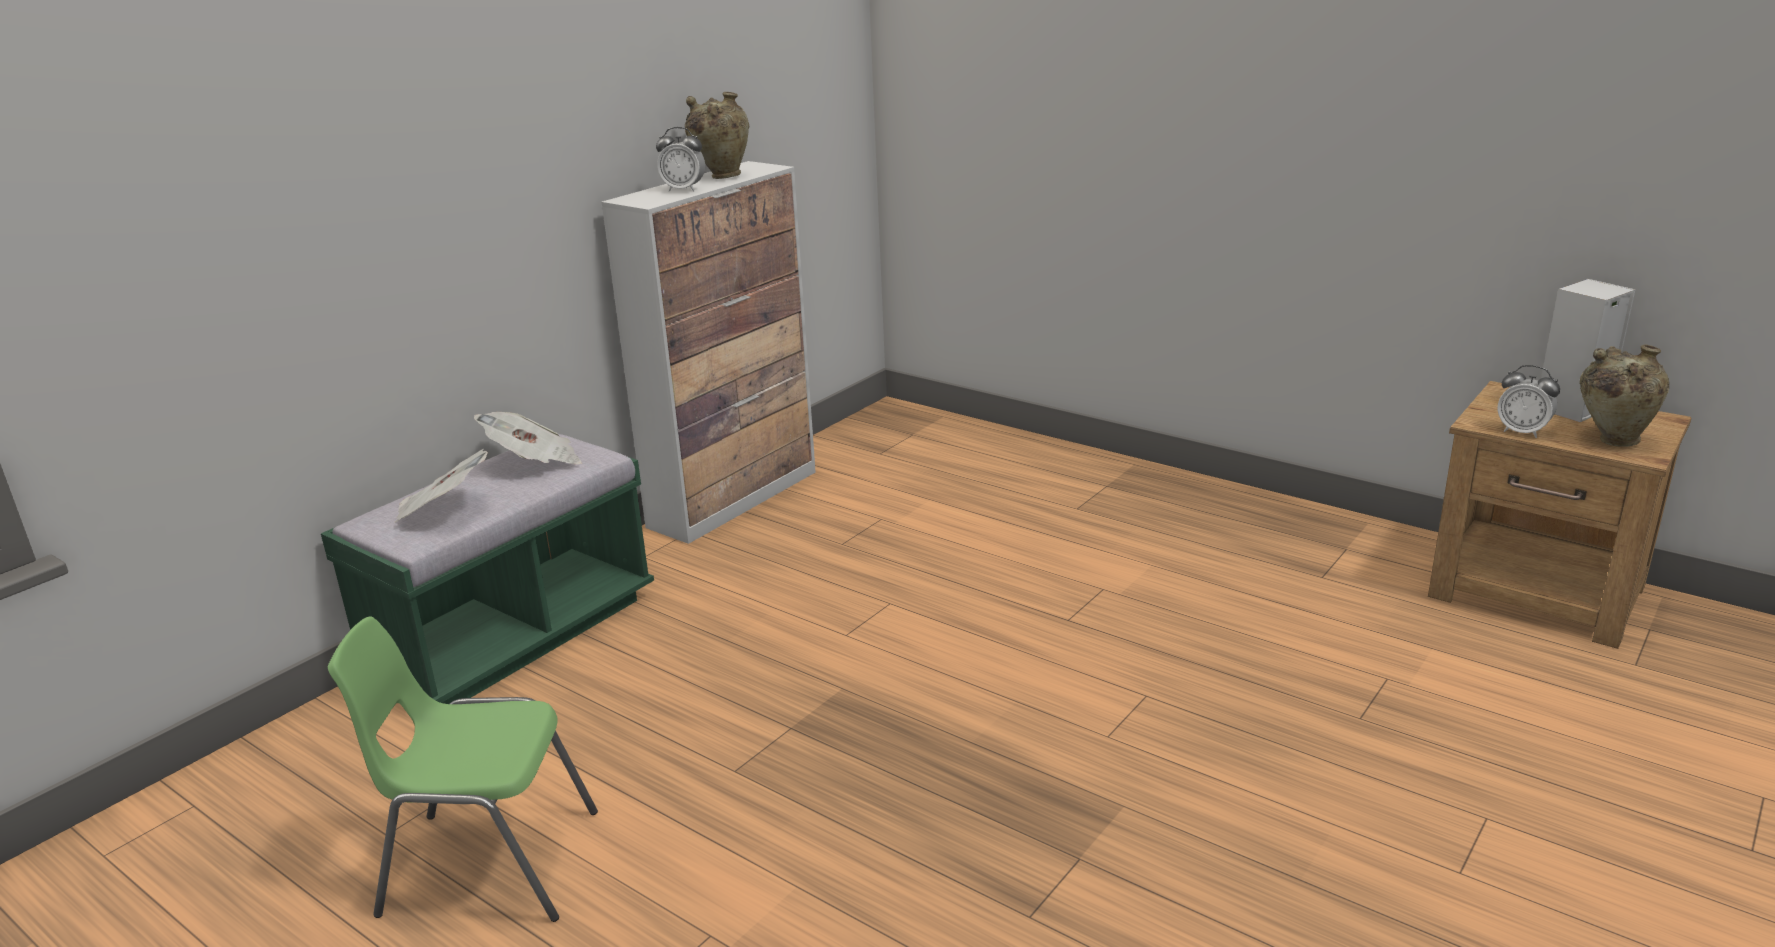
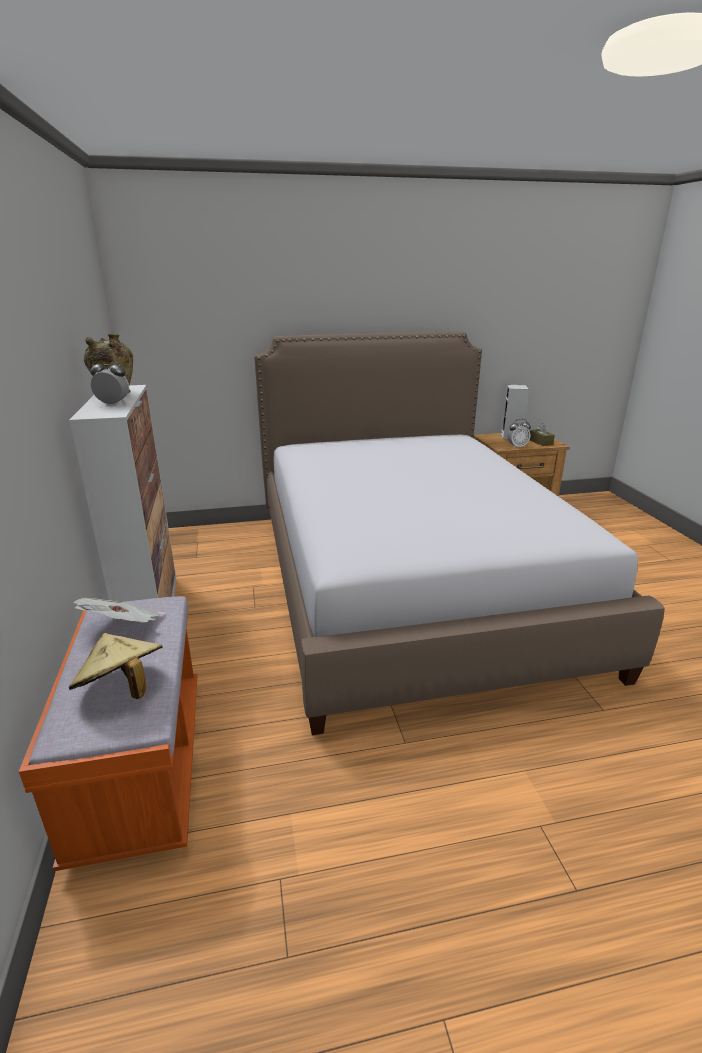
camera: 50 degrees left, 0 degrees up
(444, 510) = (122, 689): newspaper -> beige hat
(487, 863) = (381, 905): green chair -> none
(513, 635) = (141, 766): green bench -> orange bench
(684, 189) = (113, 404): alarm clock -> alarm clock turned 135 degrees counterclockwise
(1088, 614) = (410, 584): none -> bed
(1611, 440) = (540, 442): beige vase -> brown tissue box

